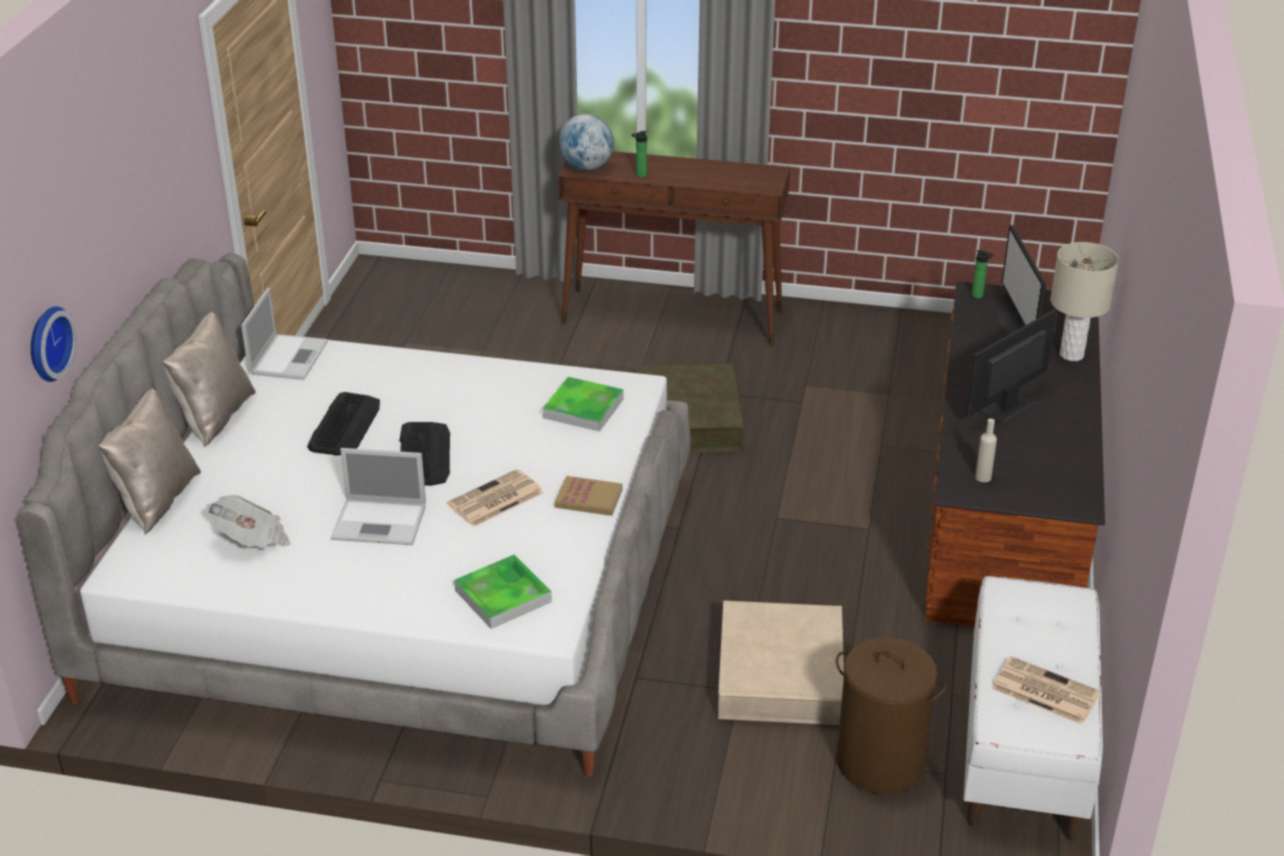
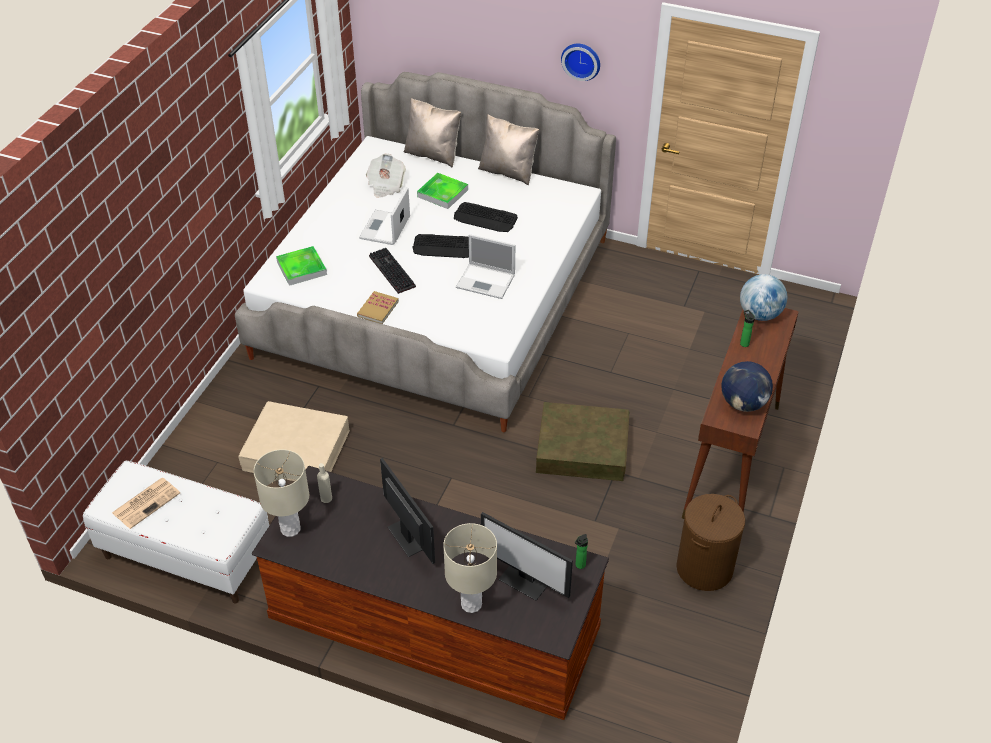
camera: 100 degrees right, 10 degrees up
(46, 343) = (425, 39): wall clock -> wall clock (581, 60)
(289, 357) = (568, 198): laptop -> laptop (486, 281)
(494, 500) = (390, 271): newspaper -> keyboard
(583, 408) = (476, 316): tray -> tray (442, 193)
(740, 174) = (743, 403): none -> globe
(881, 762) = (205, 481): brown laundry basket -> brown laundry basket (704, 568)
(1018, 325) = (525, 580): monitor -> monitor turned 150 degrees counterclockwise
(1048, 497) = (290, 529): none -> beige table lamp

